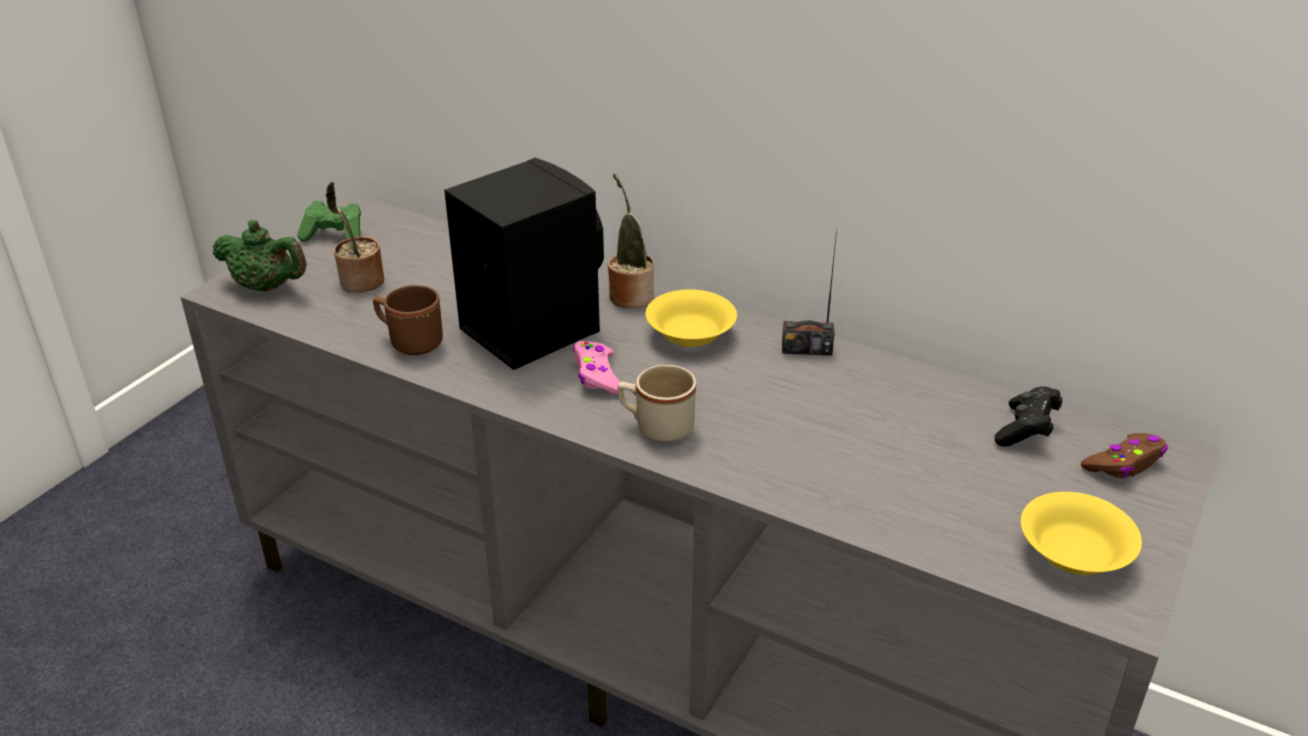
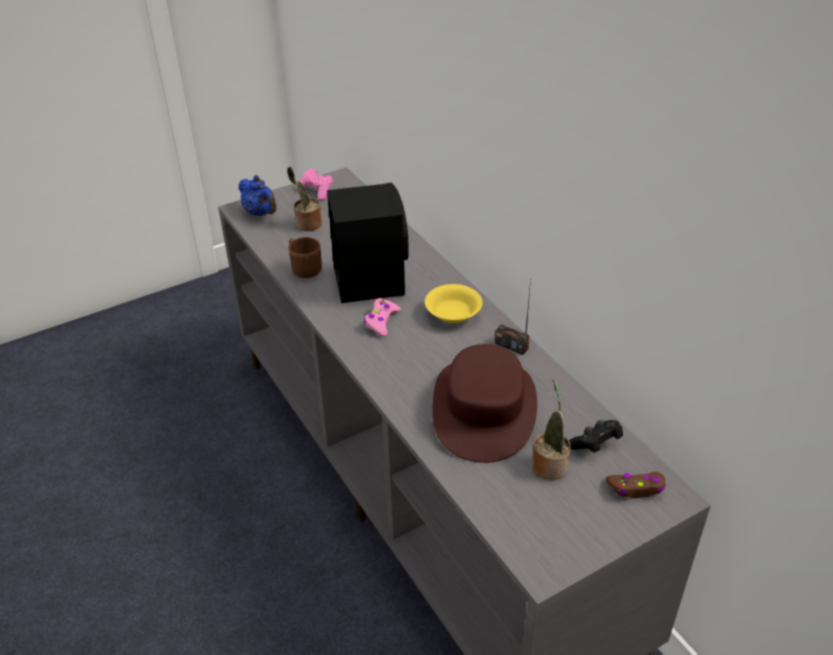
camera: 30 degrees right, 5 degrees up
(267, 287) = (261, 213): green teapot -> blue teapot
(335, 236) = (316, 191): green game controller -> pink game controller
(629, 295) = (441, 277): potted plant -> potted plant (549, 464)
(656, 427) = (386, 363): beige mug -> none
(849, 439) = (484, 409): none -> brown hat
(1075, 554) = (549, 528): yellow bowl -> none

